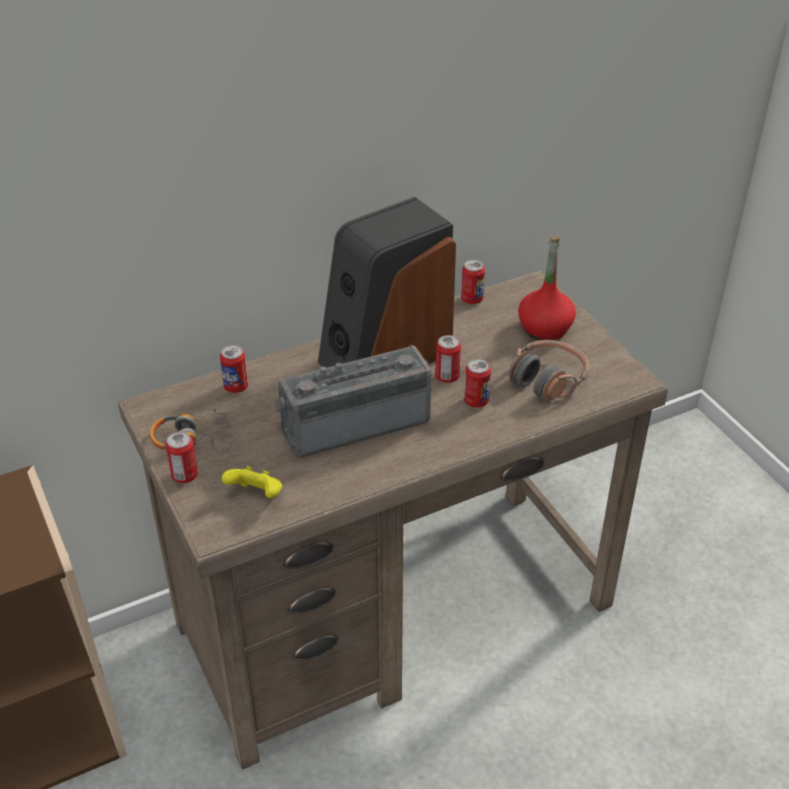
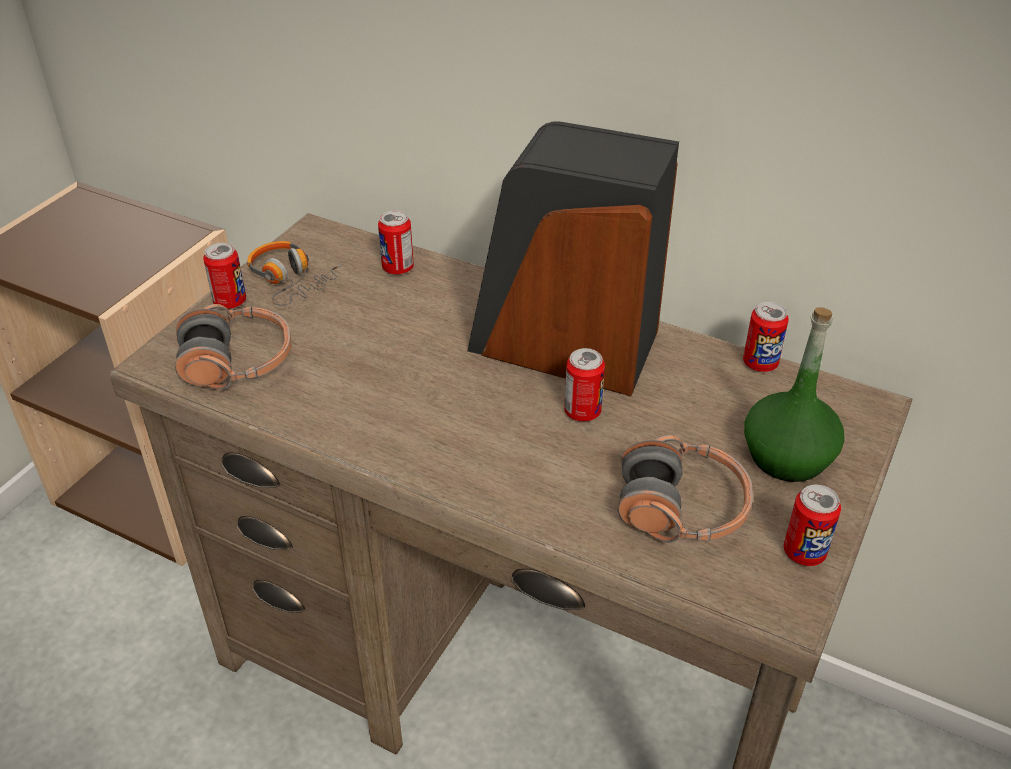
camera: 55 degrees right, 0 degrees up
(257, 495) = (237, 363): yellow game controller -> headphones
(354, 422) = (421, 375): radio -> none
(476, 401) = (562, 459): can -> can (804, 552)
(544, 328) = (787, 456): red bottle -> green bottle

